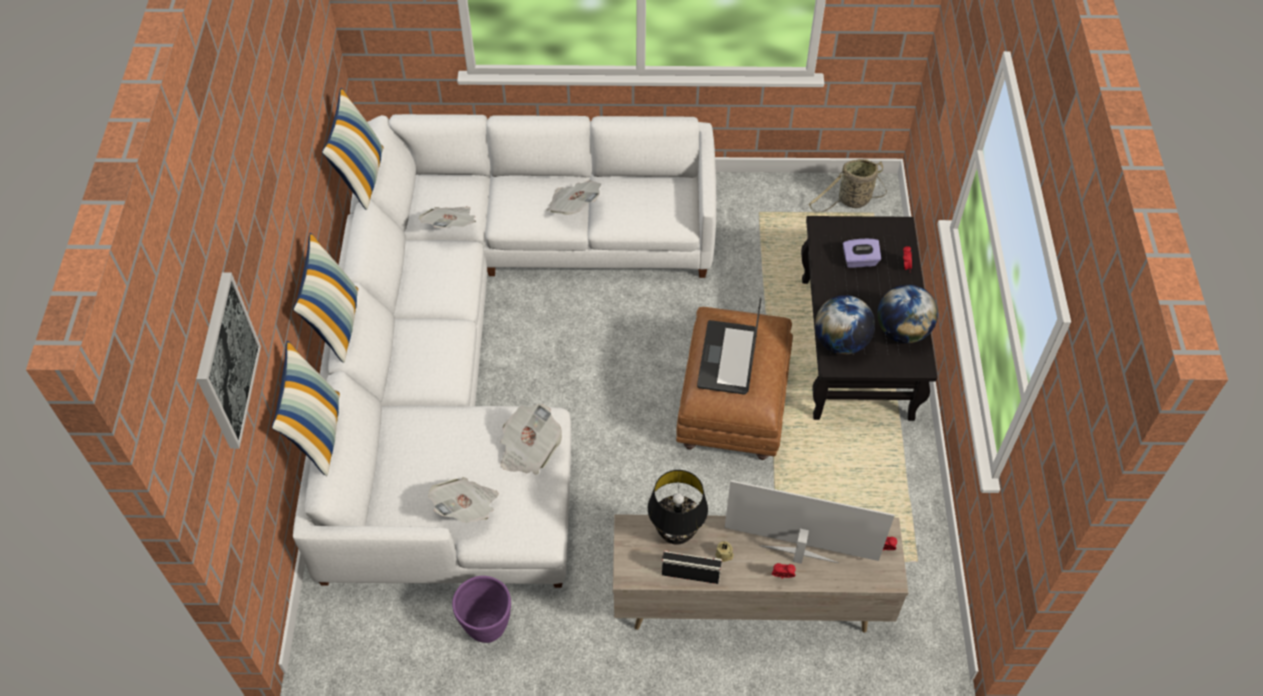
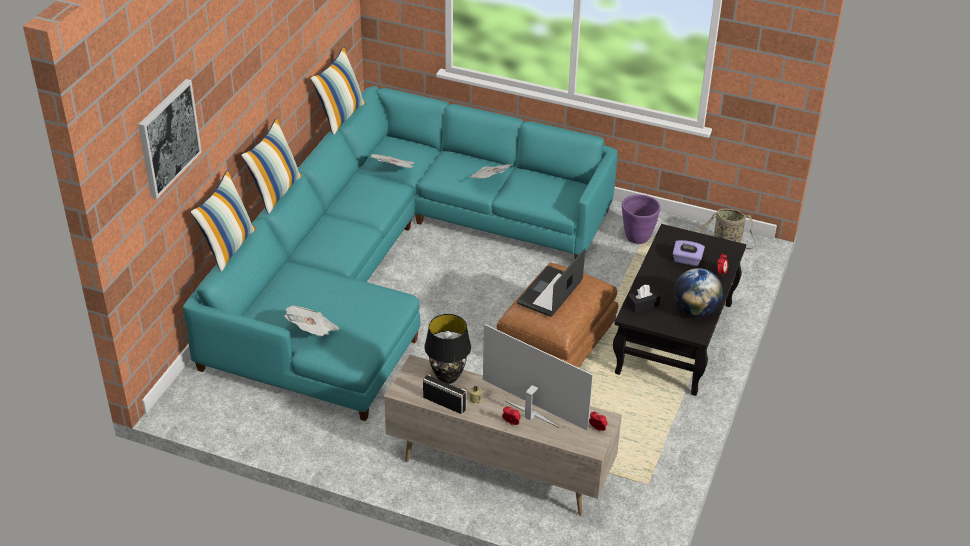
camera: 20 degrees right, 15 degrees down
(484, 345) = (390, 263): white sofa -> turquoise sofa
(487, 627) = (299, 428): purple planter -> purple planter (637, 237)
(529, 449) = (375, 311): newspaper -> none
(841, 342) = (642, 304): globe -> black tissue box

